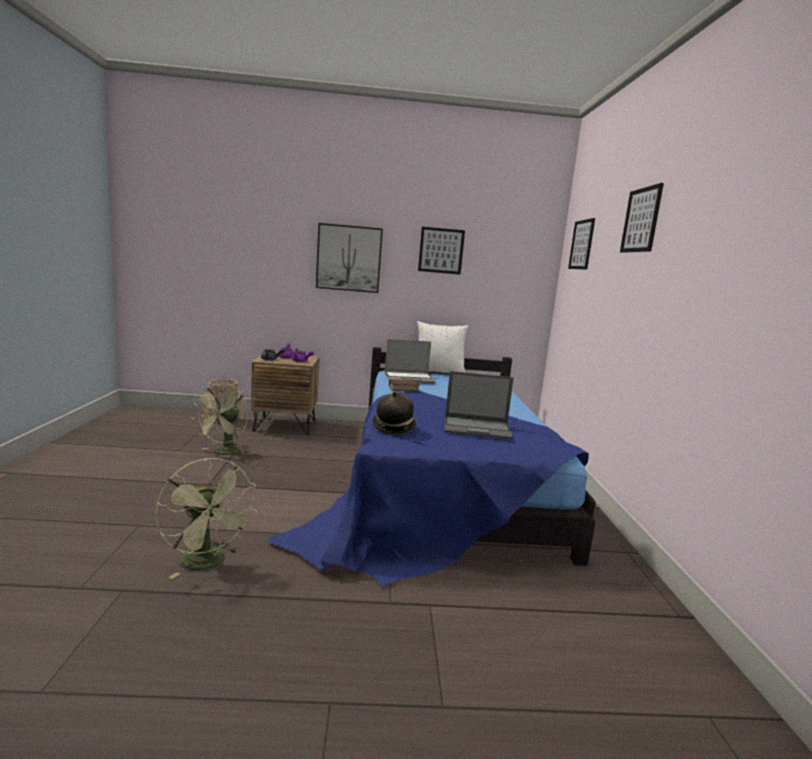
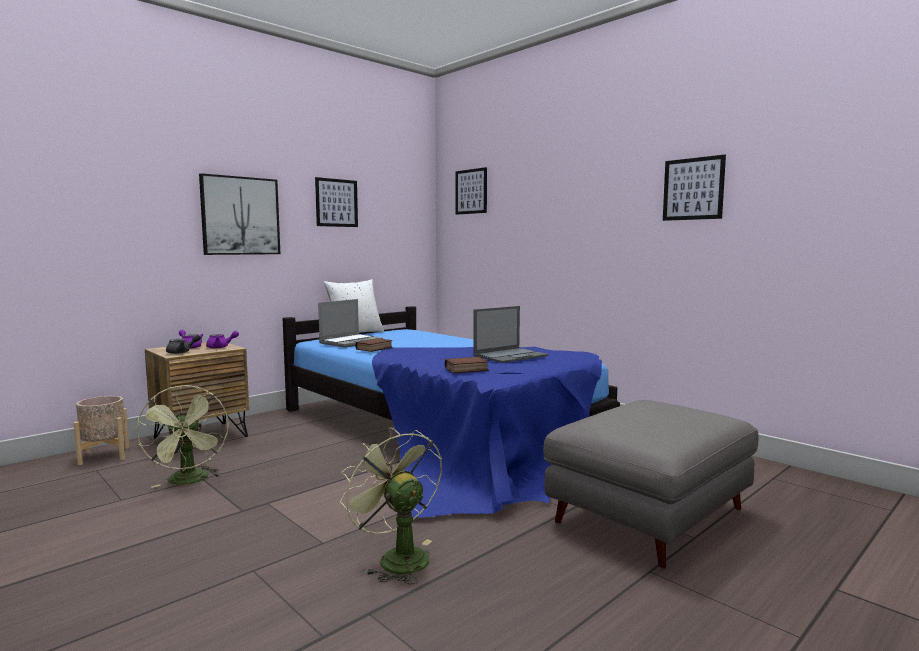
camera: 40 degrees left, 5 degrees down
(208, 563) = (396, 557): green fan -> green fan turned 135 degrees counterclockwise
(394, 428) = (466, 369): hat -> book
(446, 654) = (649, 516): none -> grey ottoman
(641, 220) = (556, 167): picture -> picture (693, 189)

